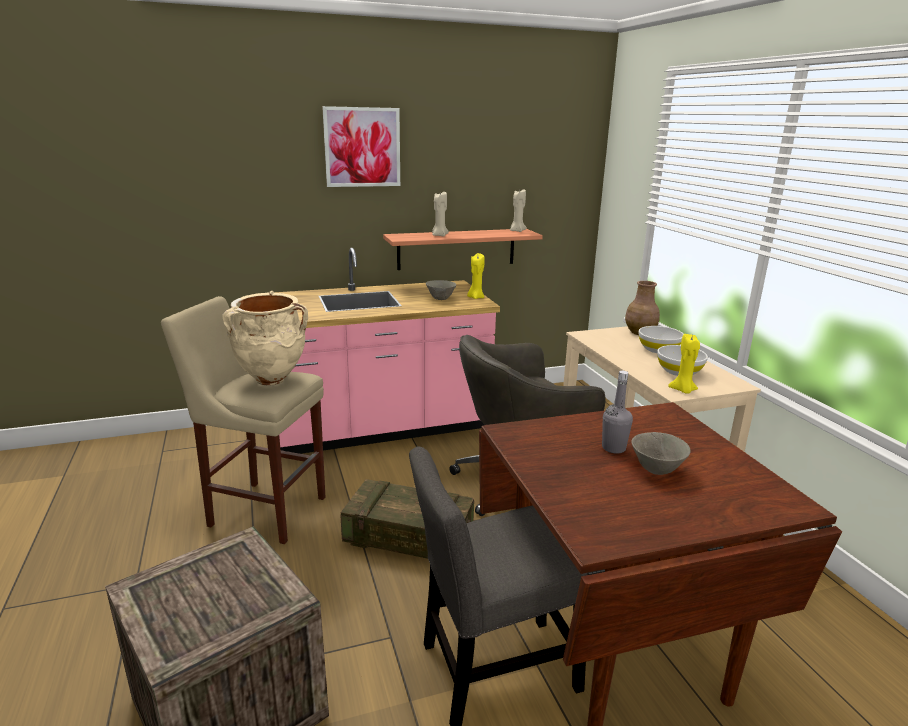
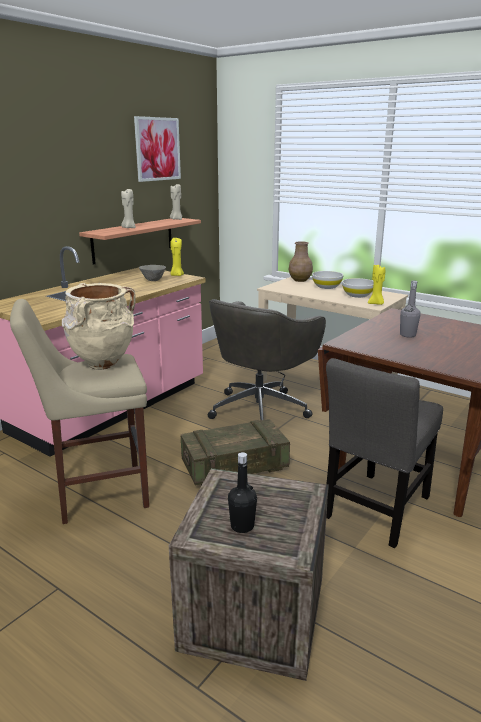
camera: 35 degrees left, 0 degrees up
(179, 601) = (242, 526): none -> black bottle
(362, 147) = (55, 151): picture -> picture (157, 149)
(656, 470) = (443, 338): grey bowl -> none

